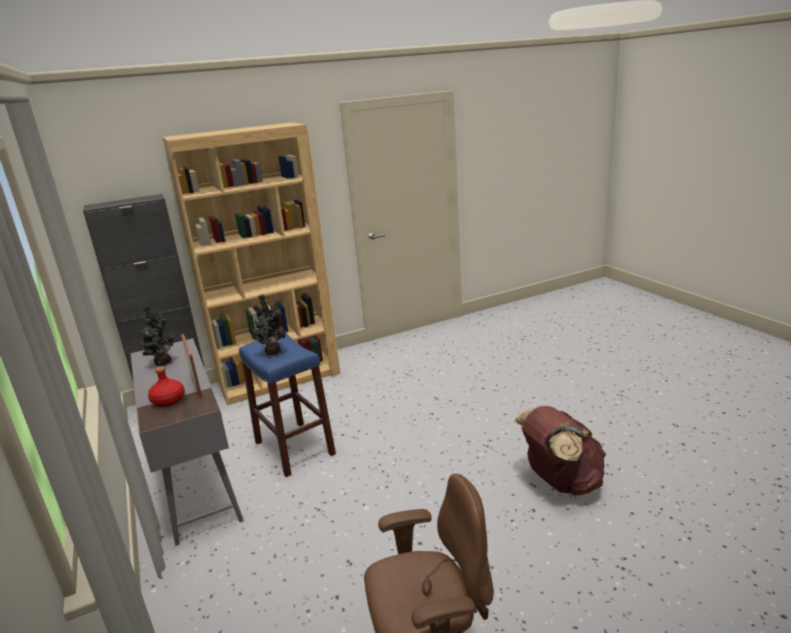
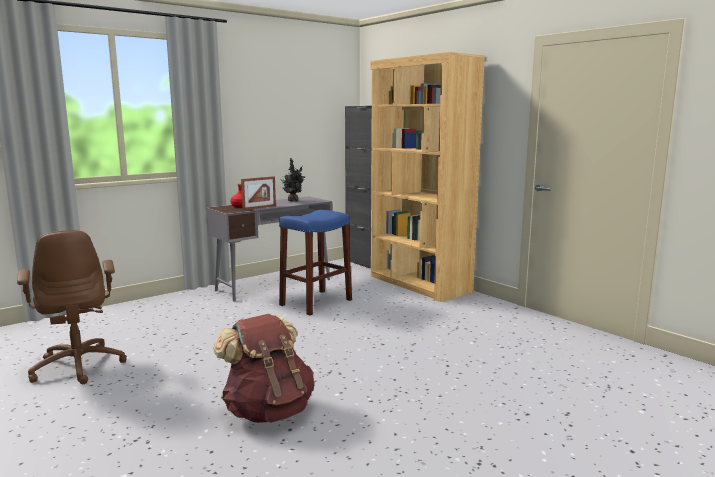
camera: 75 degrees right, 10 degrees down
(273, 352) = (311, 215): potted plant -> none

